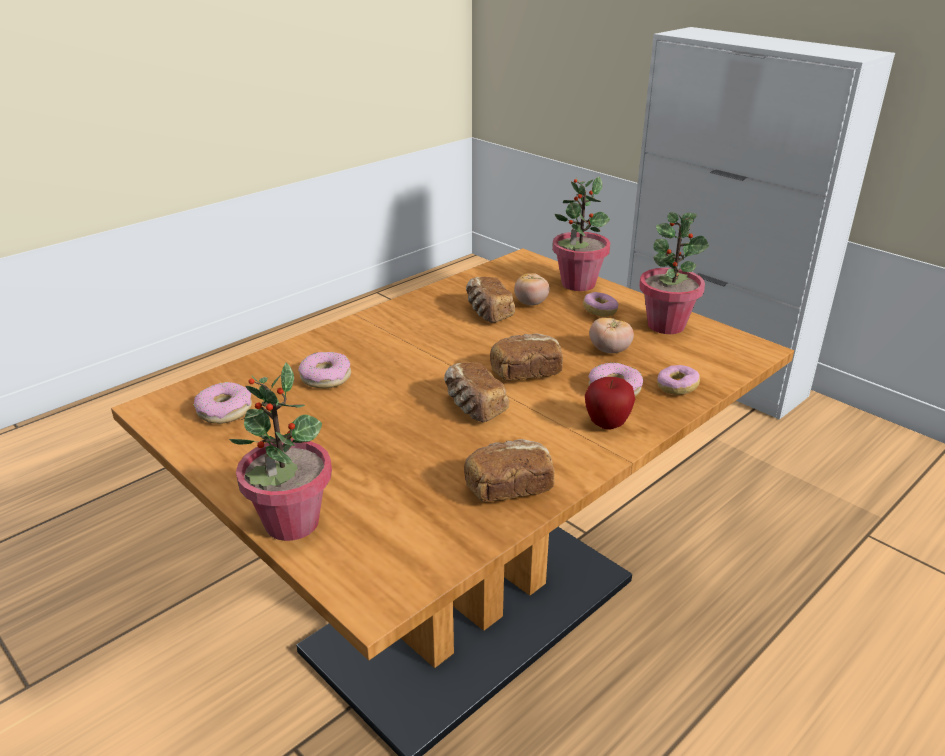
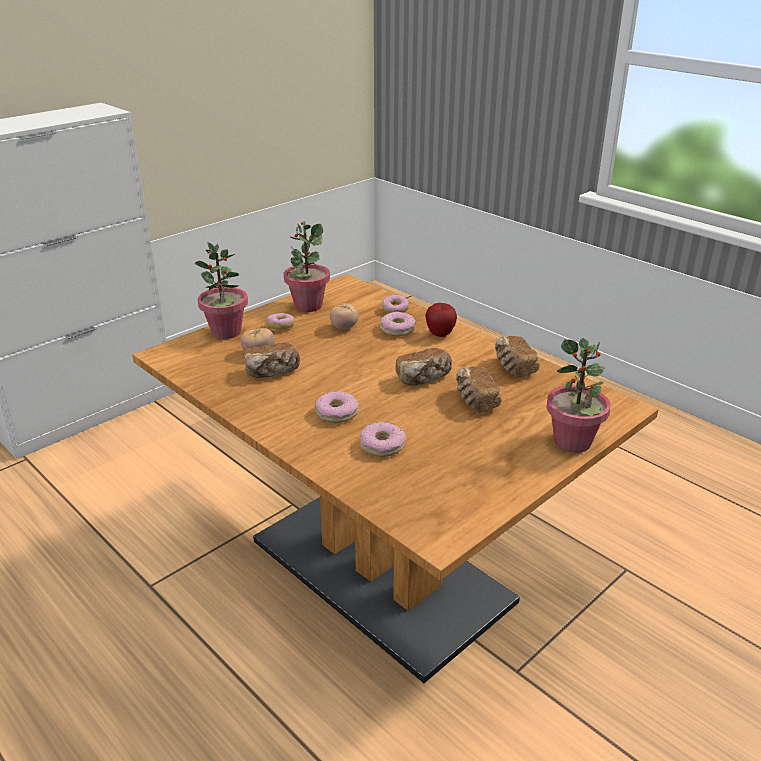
camera: 90 degrees left, 0 degrees up
(225, 410) = (440, 493): donut -> donut (337, 413)
(525, 372) = (375, 358): bread -> bread (475, 400)

